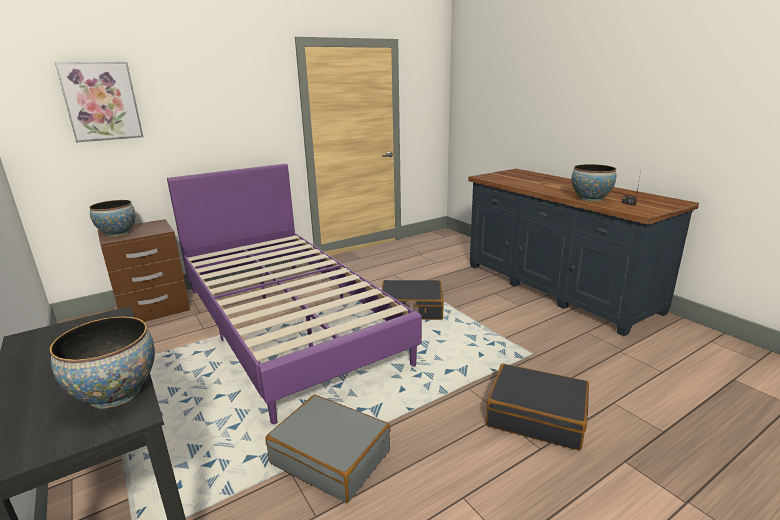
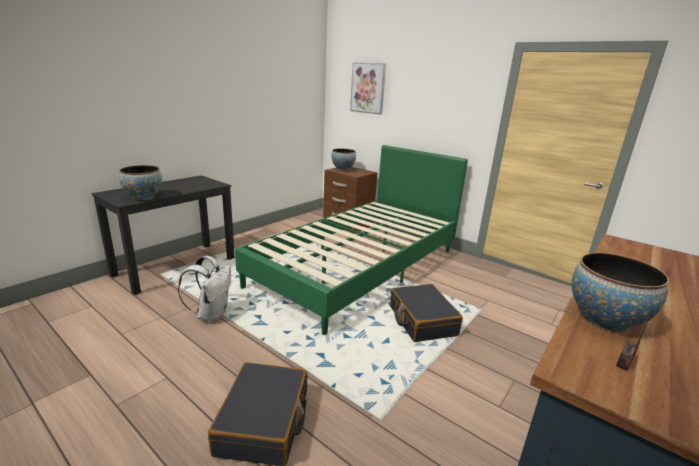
camera: 70 degrees right, 0 degrees up
(286, 322) = (359, 267): purple bed -> green bed
(331, 457) = (211, 314): grey suitcase -> white backpack

